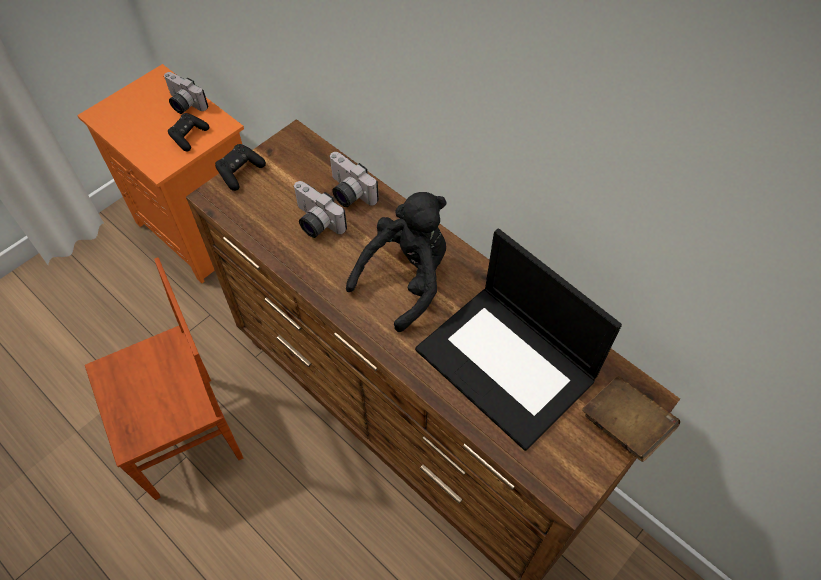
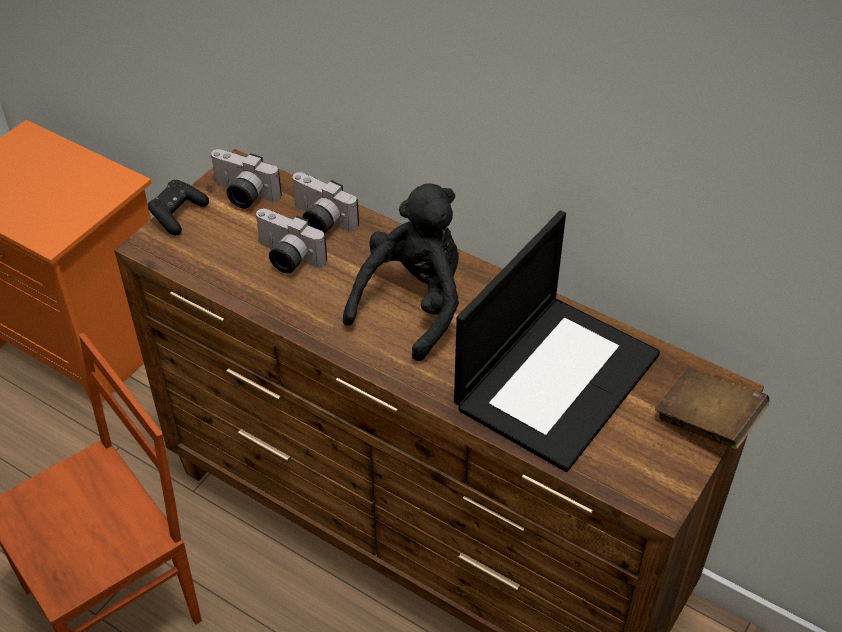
camera: 10 degrees left, 10 degrees down
(183, 104) = (66, 163): camera -> camera (242, 195)
(189, 136) = (81, 199): black game controller -> none
(508, 364) = (556, 378): laptop -> laptop turned 90 degrees counterclockwise

